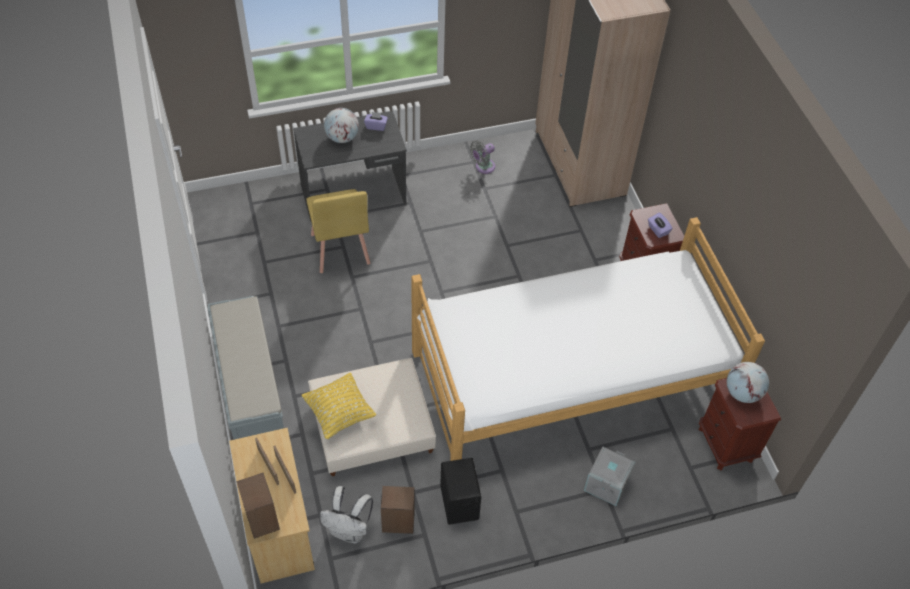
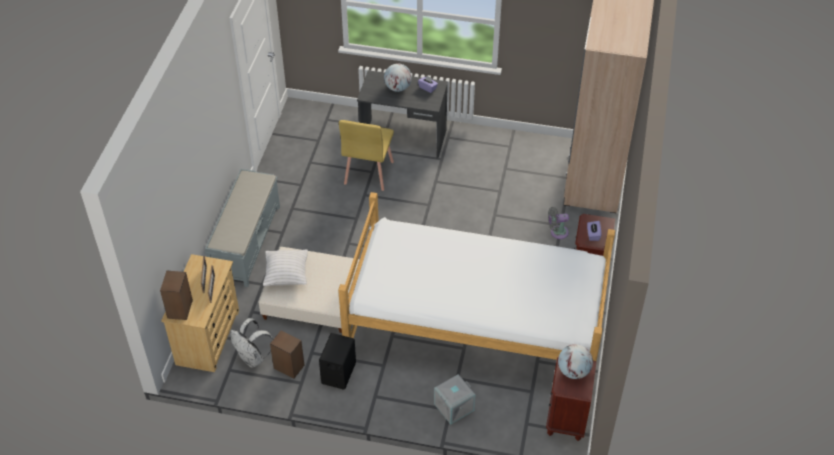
camera: 30 degrees right, 5 degrees down
(339, 413) = (286, 275): yellow pillow -> white pillow
(483, 167) = (515, 153): grey fan -> grey fan (557, 232)

